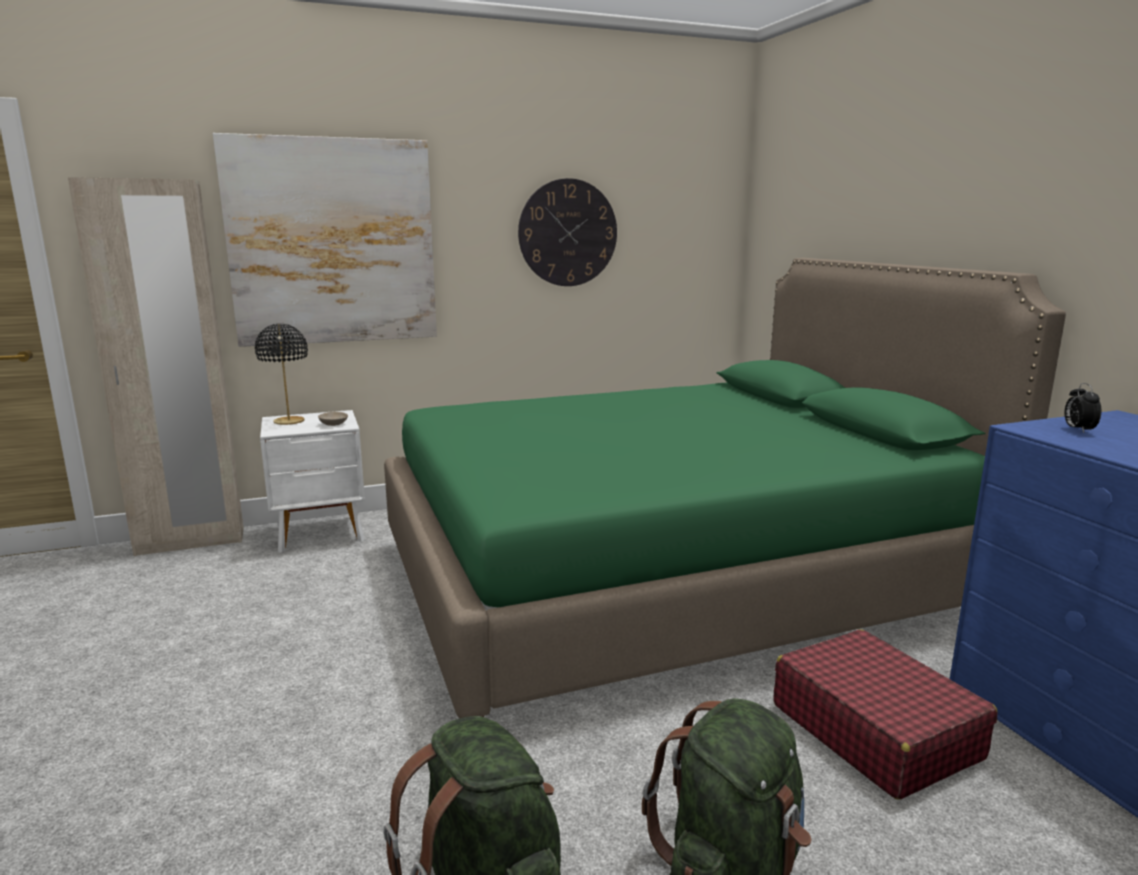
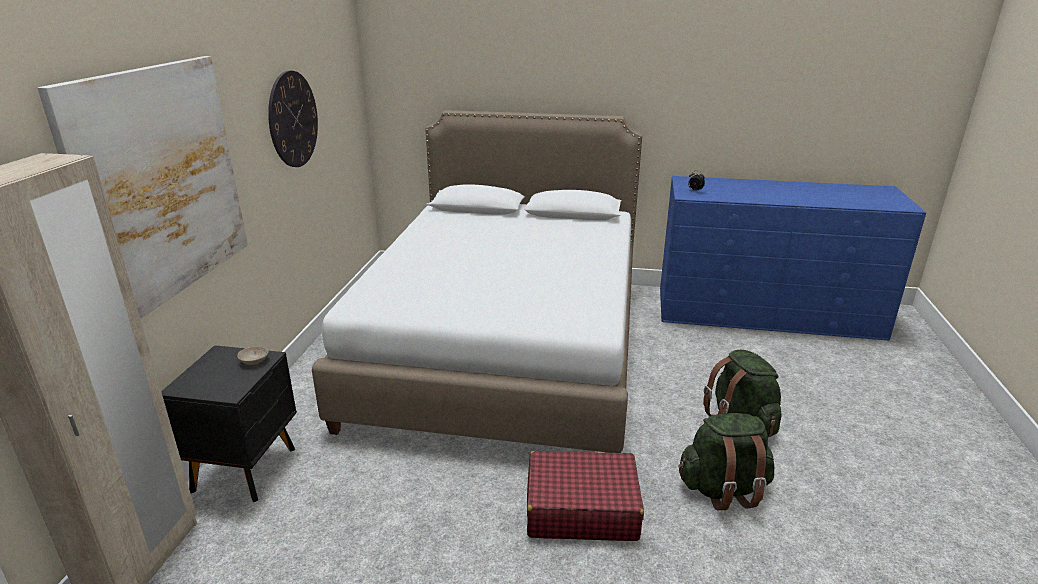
camera: 60 degrees left, 10 degrees up
(288, 422) = (205, 382): black table lamp -> none
(322, 533) = (247, 469): white nightstand -> black nightstand
(668, 579) = (505, 346): green bed -> white bed
(874, 730) = (678, 352): red suitcase -> red suitcase (581, 508)

